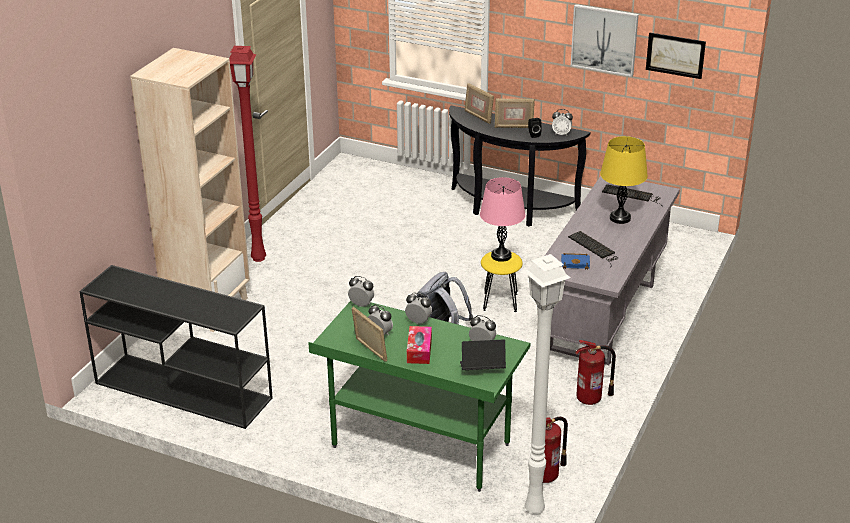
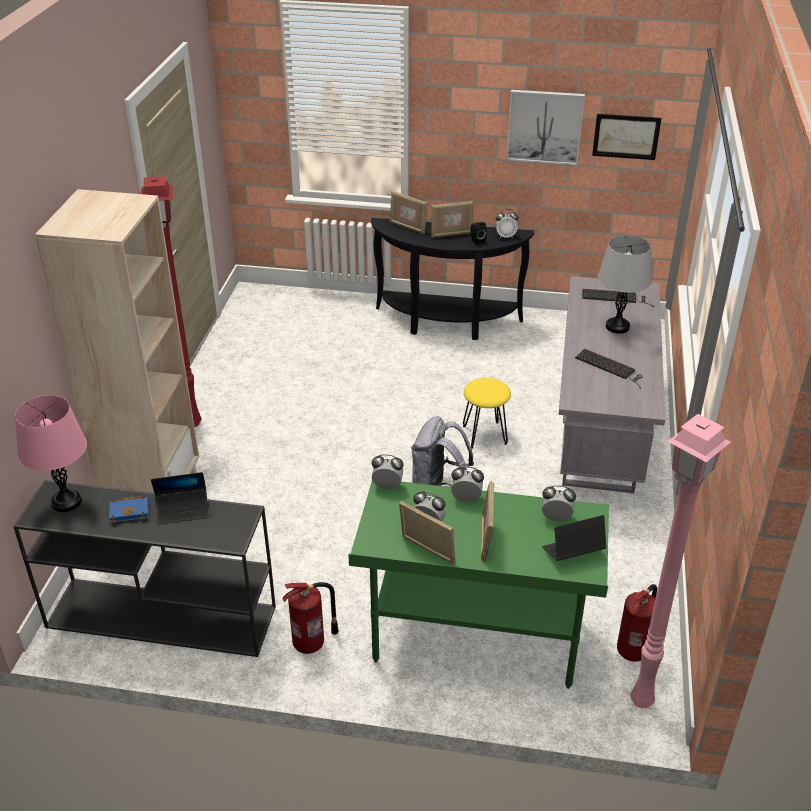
camera: 15 degrees left, 5 degrees up
(203, 299) = (183, 510): none -> laptop
(419, 350) = (486, 539): tissue box -> picture frame
(501, 256) = (485, 385): pink table lamp -> pink table lamp (66, 502)
(536, 510) = (643, 700): white floor lamp -> pink floor lamp
(576, 263) = (600, 389): blue book -> blue book (130, 511)
(590, 399) = (635, 539): fire extinguisher -> fire extinguisher (311, 643)
(620, 218) = (617, 327): yellow table lamp -> grey table lamp

